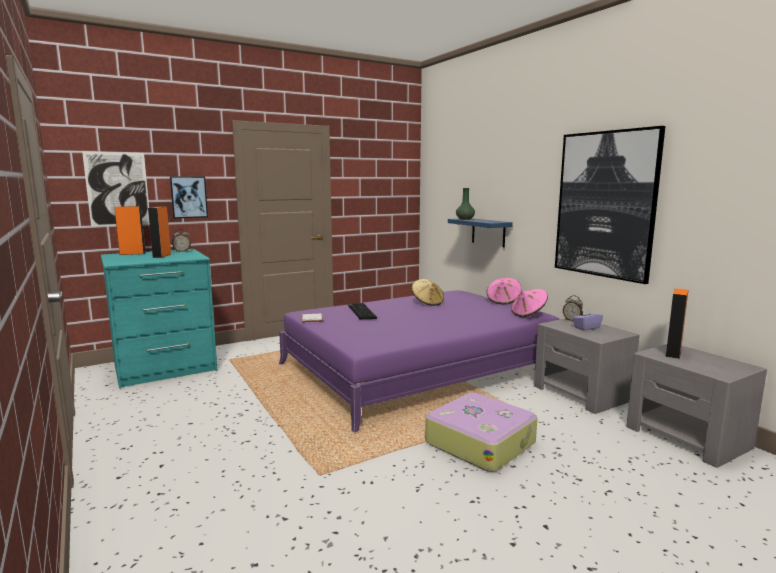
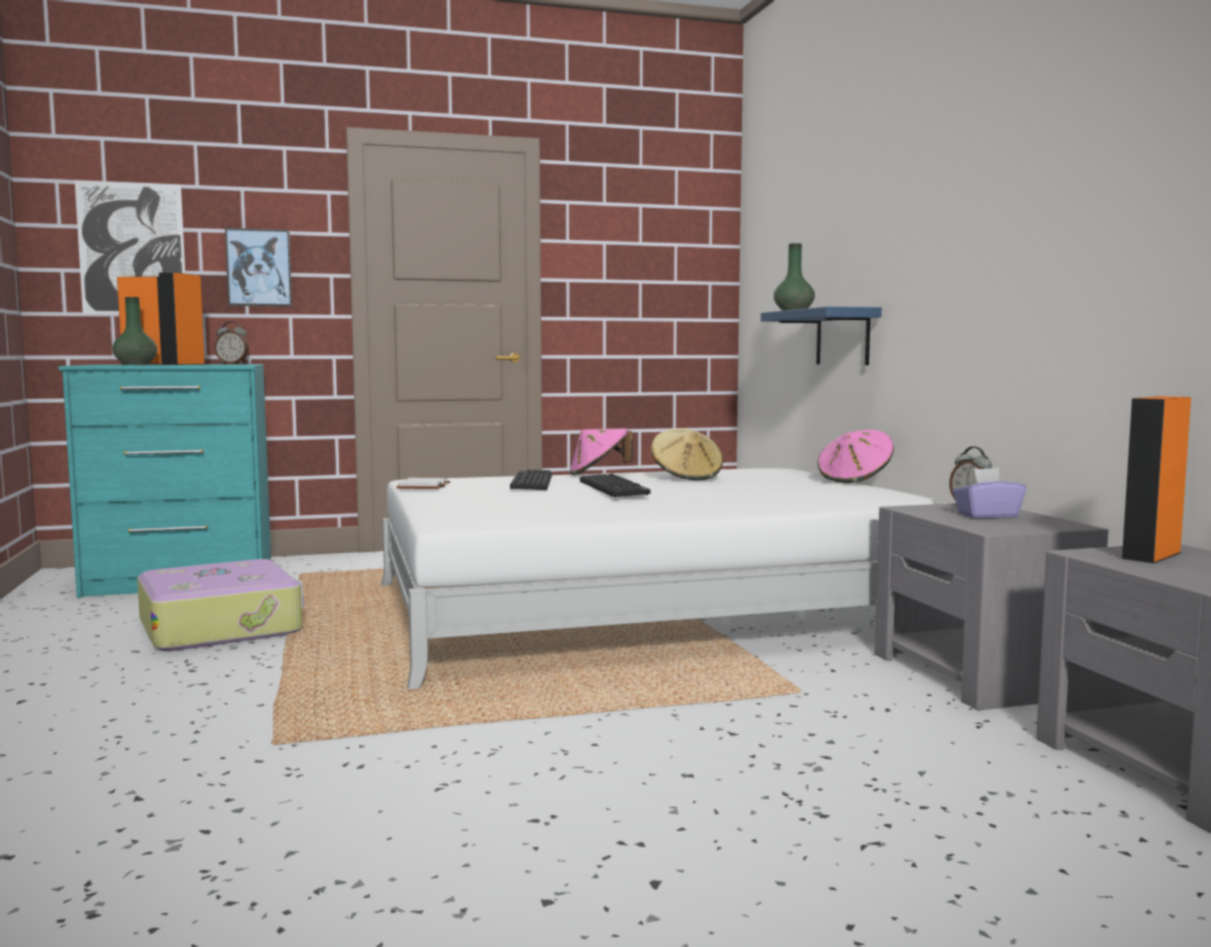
camera: 15 degrees right, 5 degrees down
(132, 256) = (136, 364): none -> green vase
(408, 315) = (615, 488): none -> keyboard
(418, 369) = (644, 610): purple bed -> white bed
(480, 442) = (655, 730): suitcase -> suitcase (222, 627)
(529, 314) = (880, 495): pink hat -> pink hat (599, 474)
(605, 204) = (1041, 232): picture -> none

